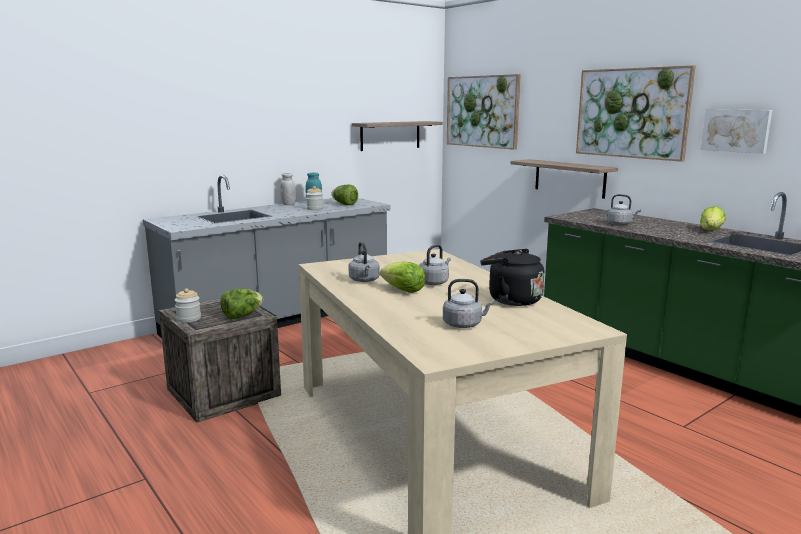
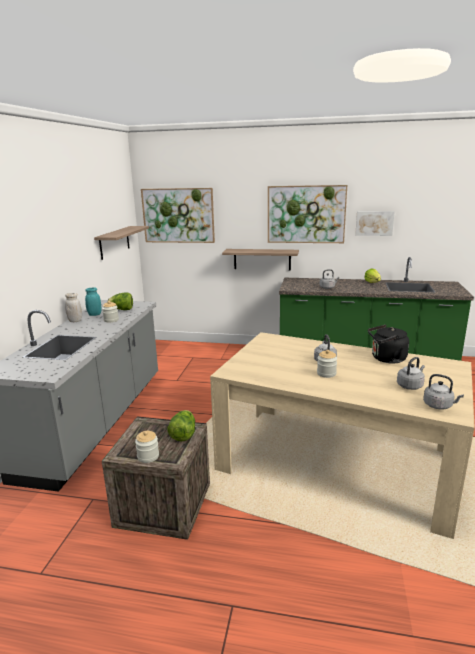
camera: 40 degrees left, 5 degrees up
(364, 280) = (287, 374): grey kettle -> grey kettle (439, 405)
(403, 291) = (326, 373): lettuce -> jar

